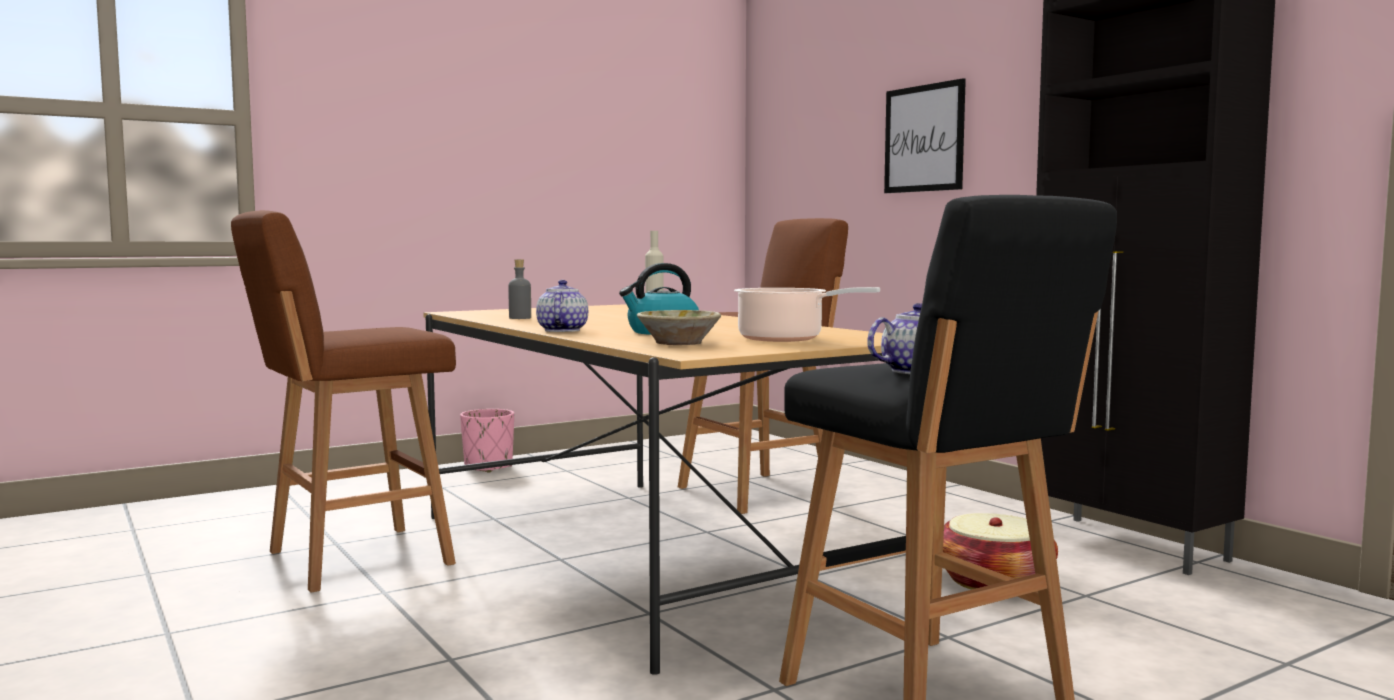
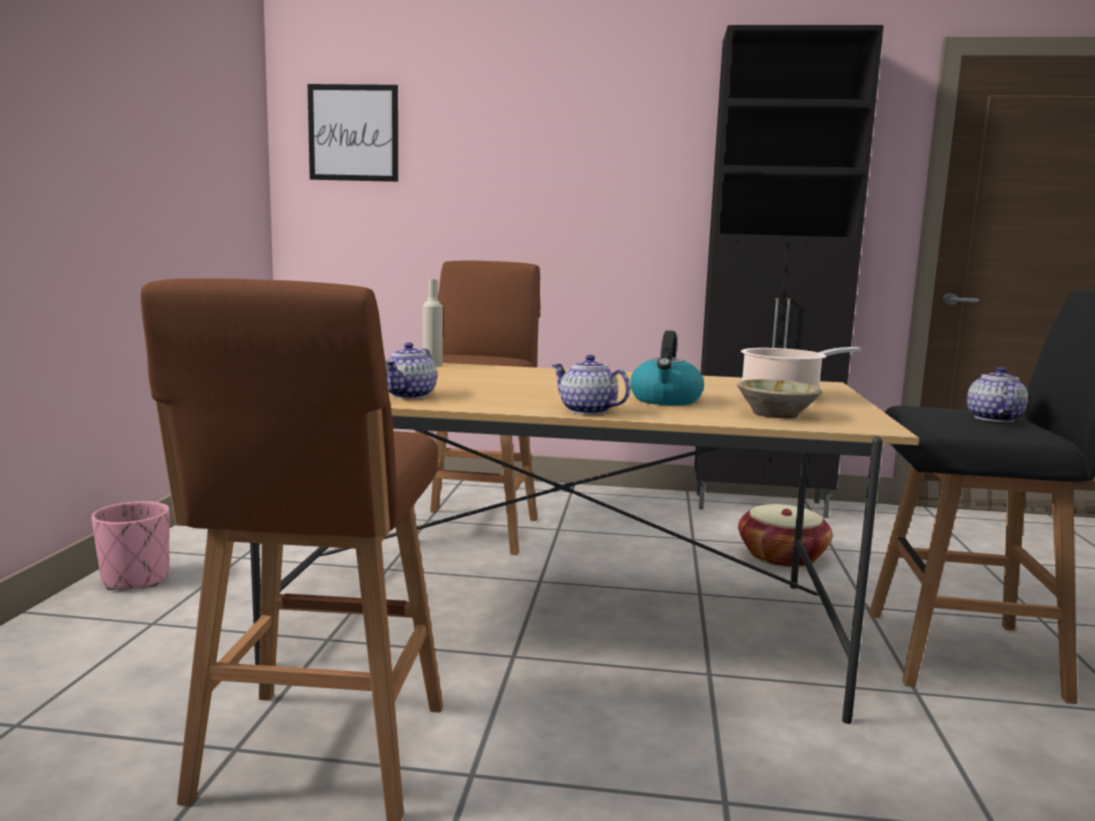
camera: 50 degrees left, 5 degrees up
(520, 318) = (410, 395): grey bottle -> teapot
(924, 138) = (533, 187): picture -> picture (353, 133)

